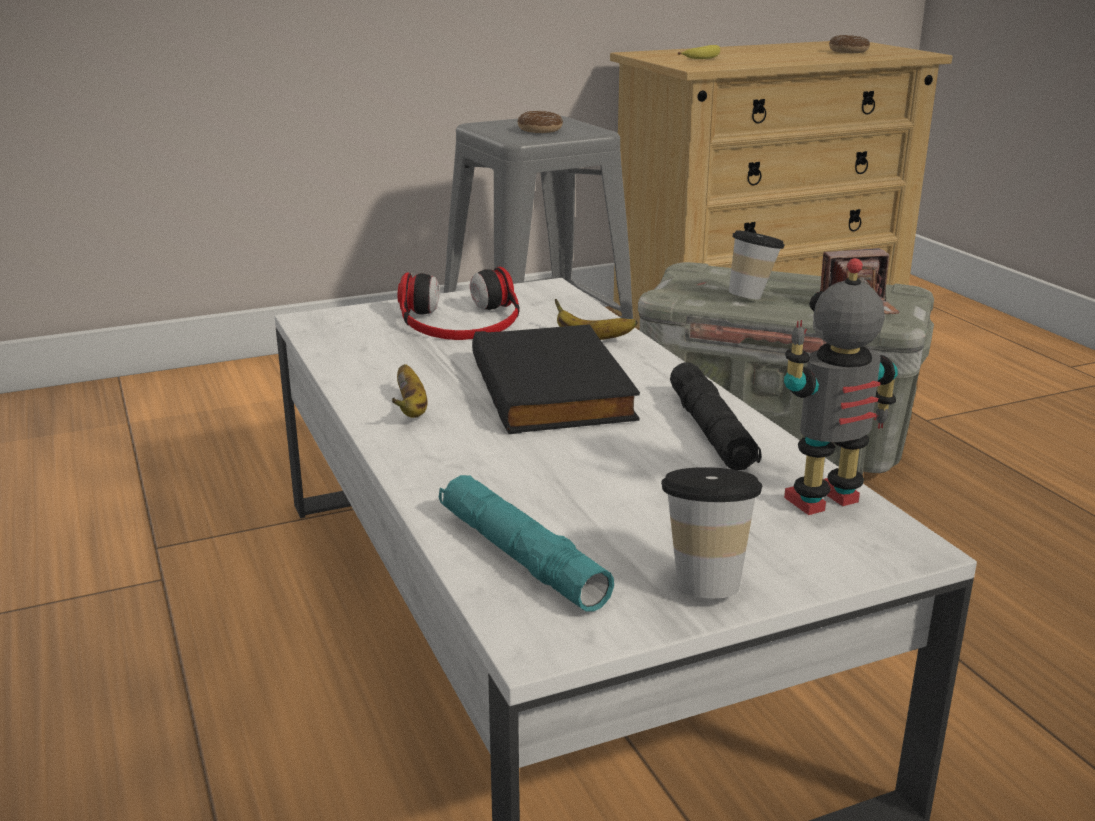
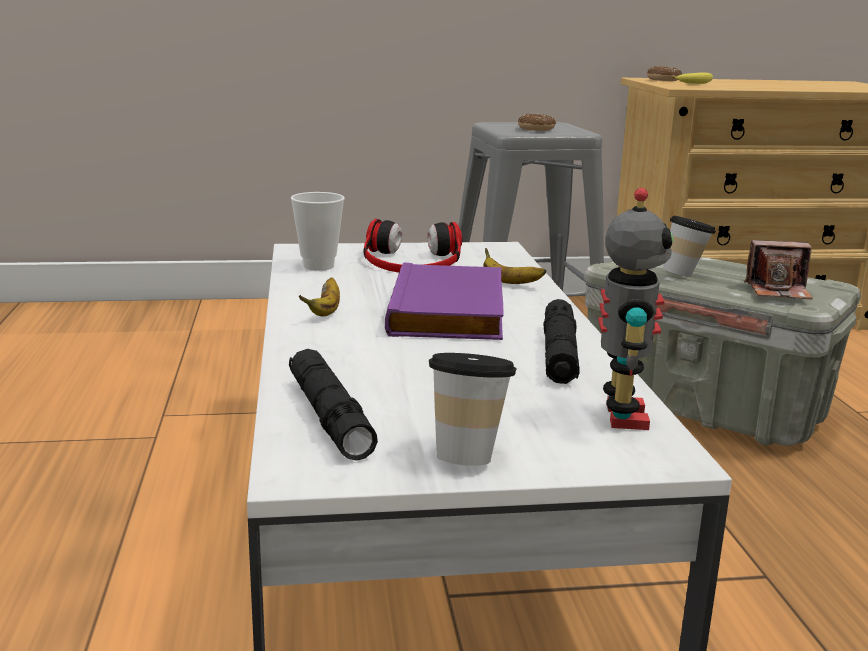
camera: 15 degrees right, 5 degrees down
(355, 343) = (318, 266): none -> cup
(520, 556) = (329, 416): turquoise flashlight -> black flashlight
(556, 389) = (451, 312): black book -> purple book
(825, 502) = (621, 416): toy robot -> toy robot turned 105 degrees clockwise
(848, 51) = (834, 86): donut -> donut (663, 80)

